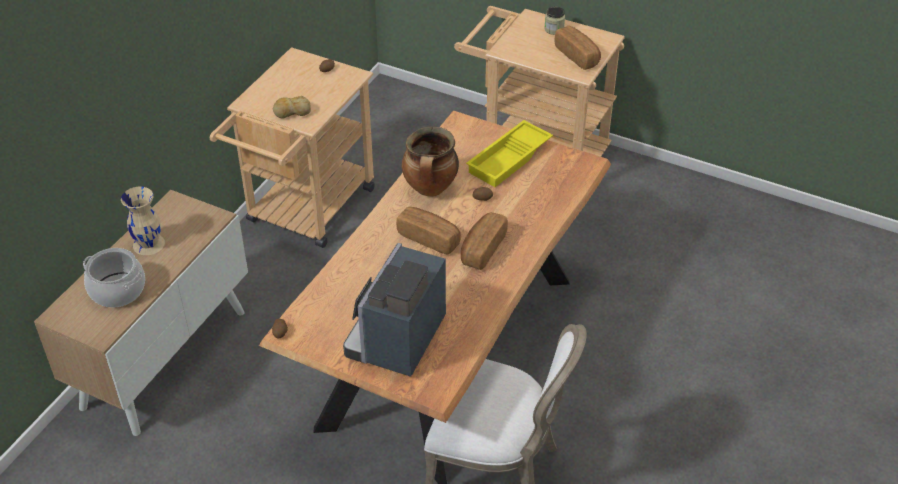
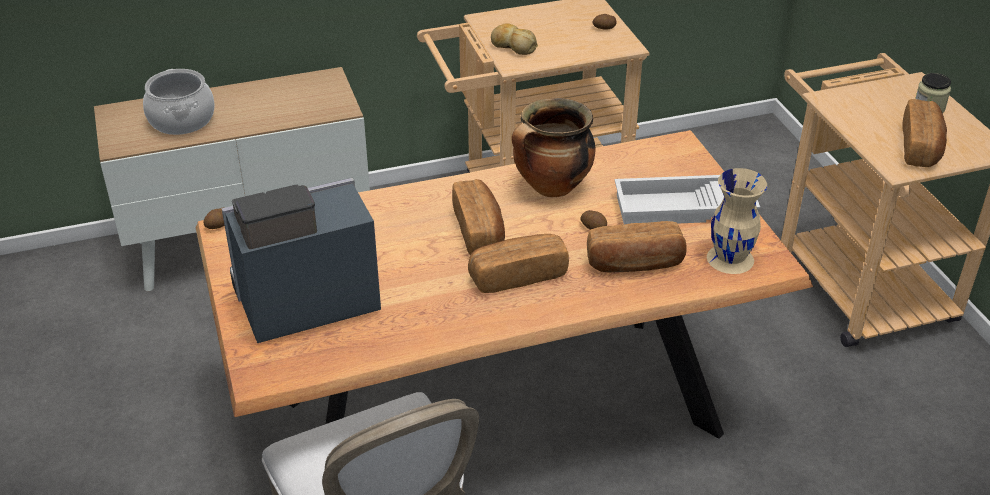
camera: 45 degrees right, 5 degrees down
(149, 243) = (259, 98): beige vase -> beige vase (731, 258)
(510, 159) = (683, 209): yellow tray -> white tray
(527, 204) = (635, 263): none -> bread

